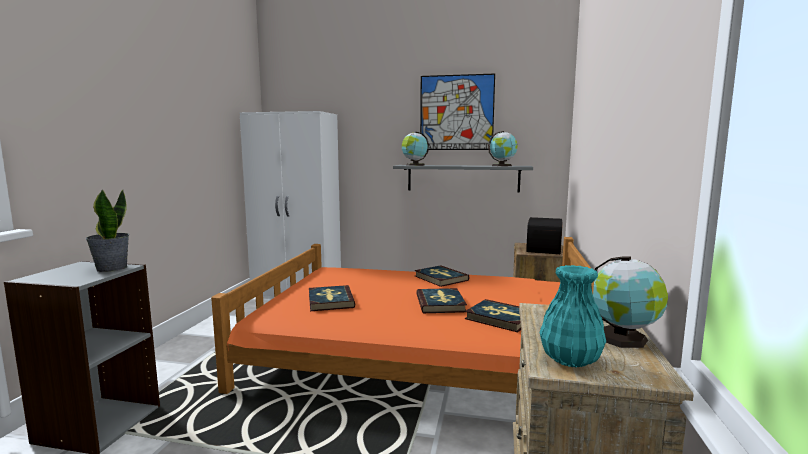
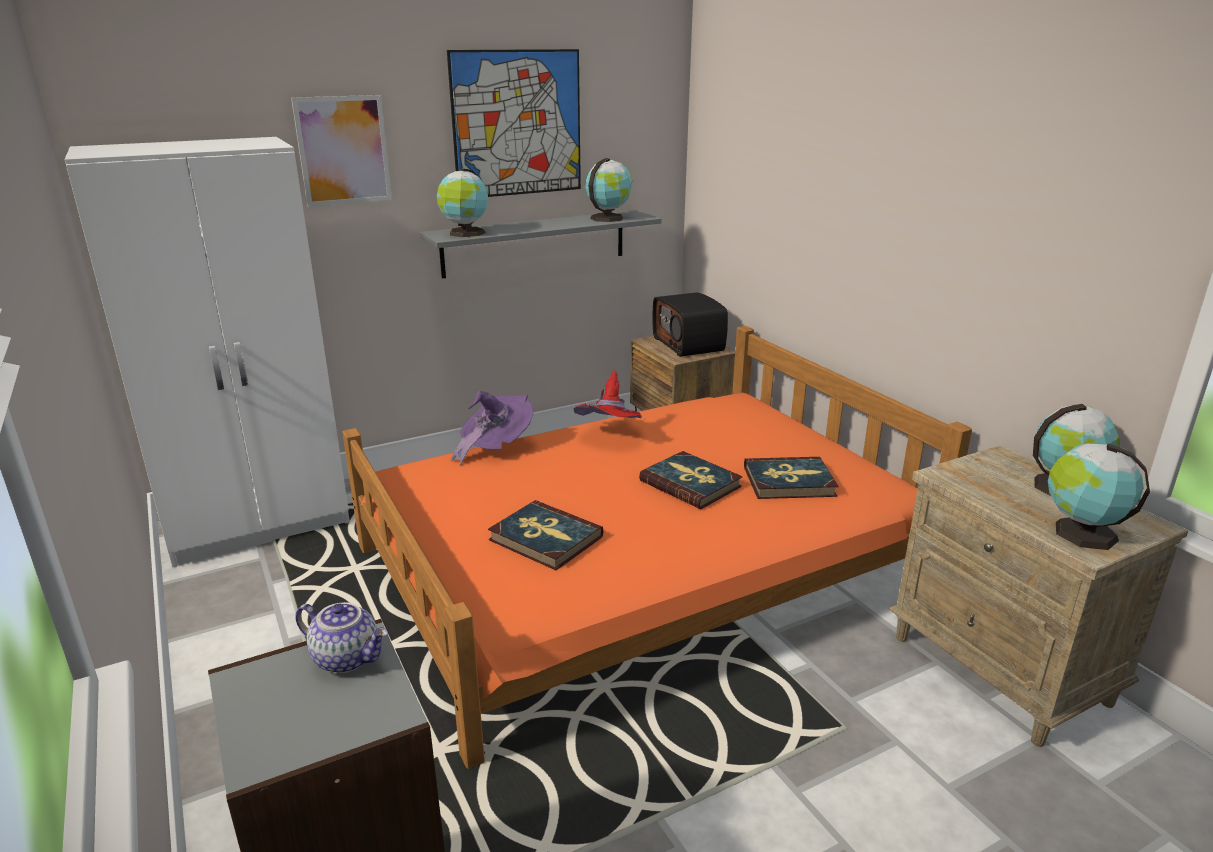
camera: 40 degrees left, 15 degrees up
(111, 268) = (348, 658): potted plant -> teapot
(367, 122) = (343, 150): none -> picture
(379, 270) = (495, 447): none -> purple hat
(440, 278) = (610, 435): book -> red hat
(569, 359) = (1081, 533): turquoise vase -> globe

